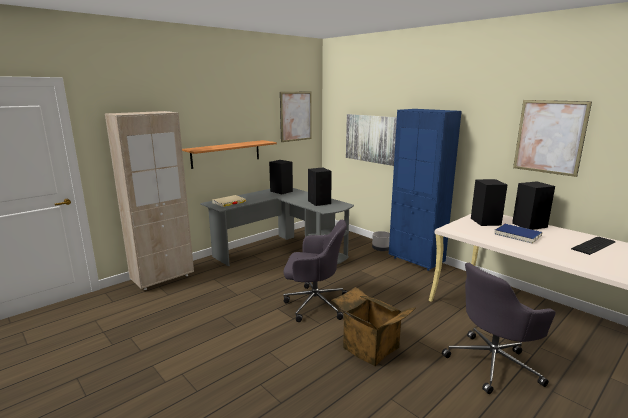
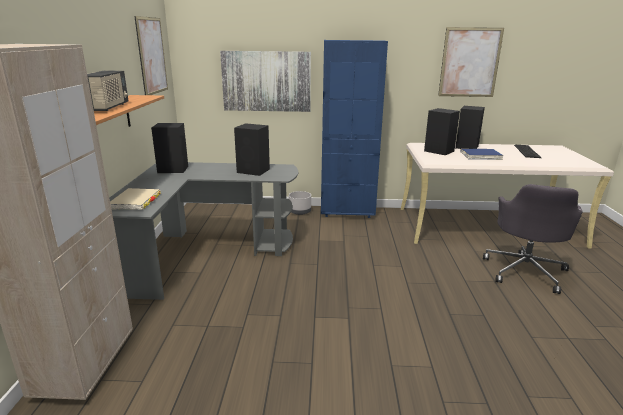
camera: 45 degrees left, 5 degrees up
(225, 145) = (109, 107): none -> radio
(314, 303) = (339, 292): grey office chair -> none
(368, 348) = (450, 307): cardboard box -> none

